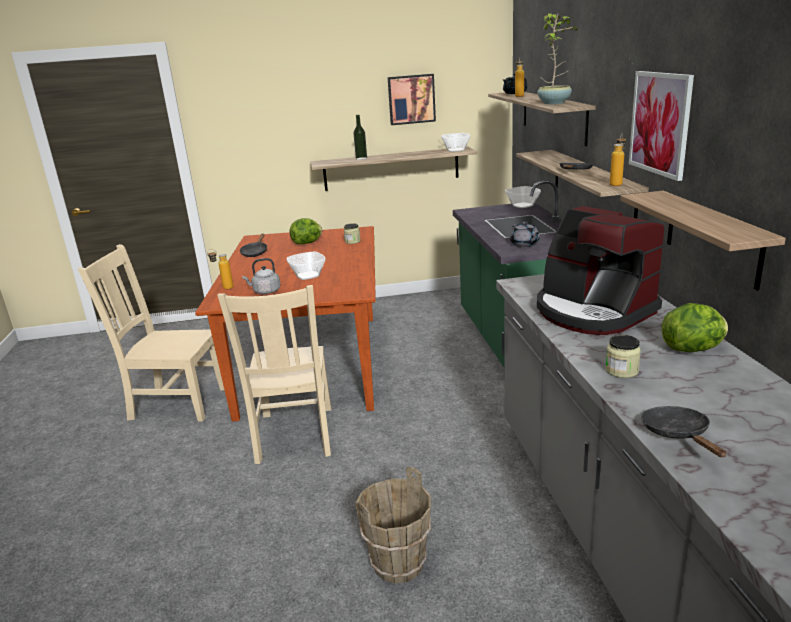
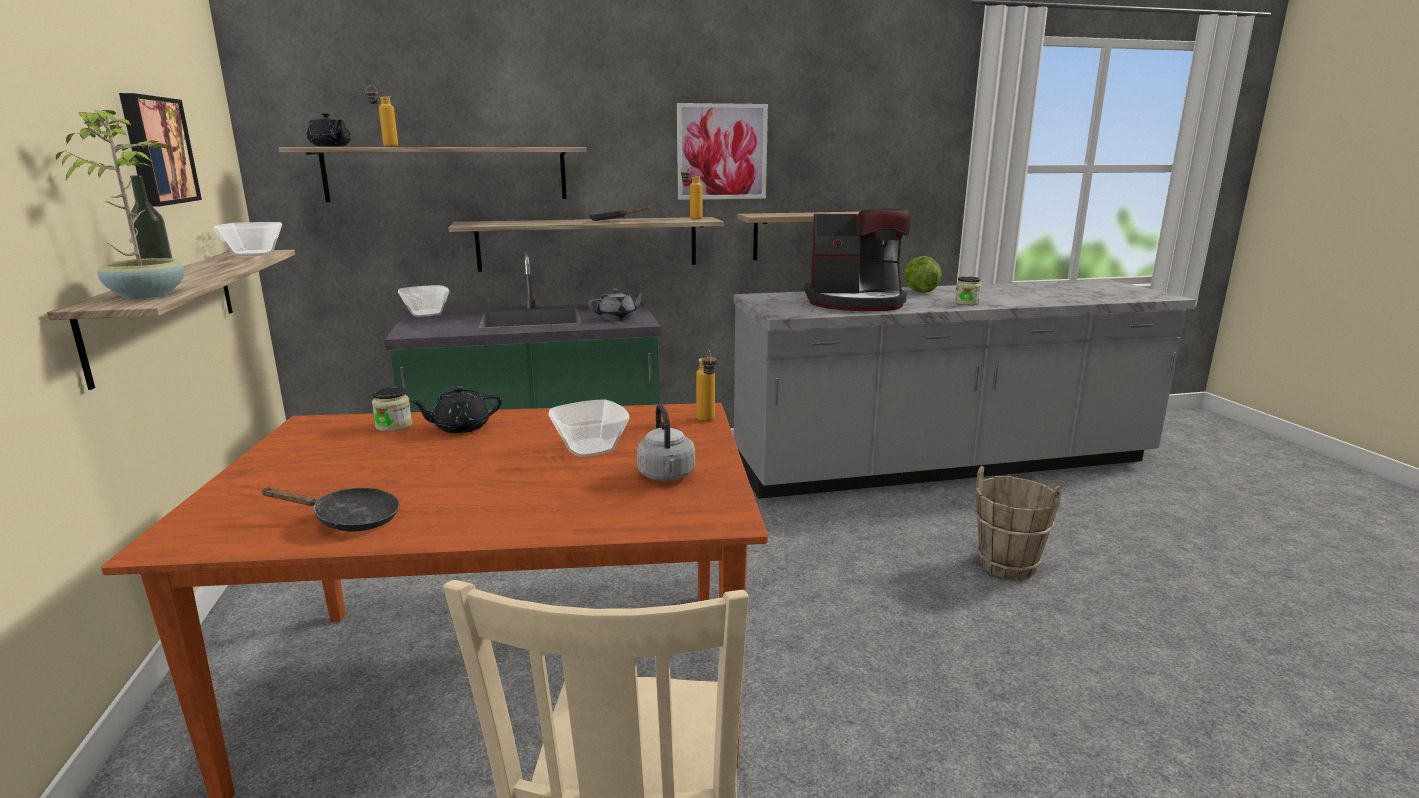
camera: 95 degrees left, 5 degrees down
(223, 288) = (625, 522): bottle -> bottle (707, 421)
(294, 436) = (785, 669): beige chair -> none
(307, 243) = (344, 465): lettuce -> none
(346, 251) = (460, 427): none -> black teapot
(555, 103) = (523, 146): potted plant -> potted plant (148, 295)
(592, 311) = (855, 302): coffee machine -> coffee machine turned 45 degrees clockwise
(678, 434) = (1044, 300): black frying pan -> none

